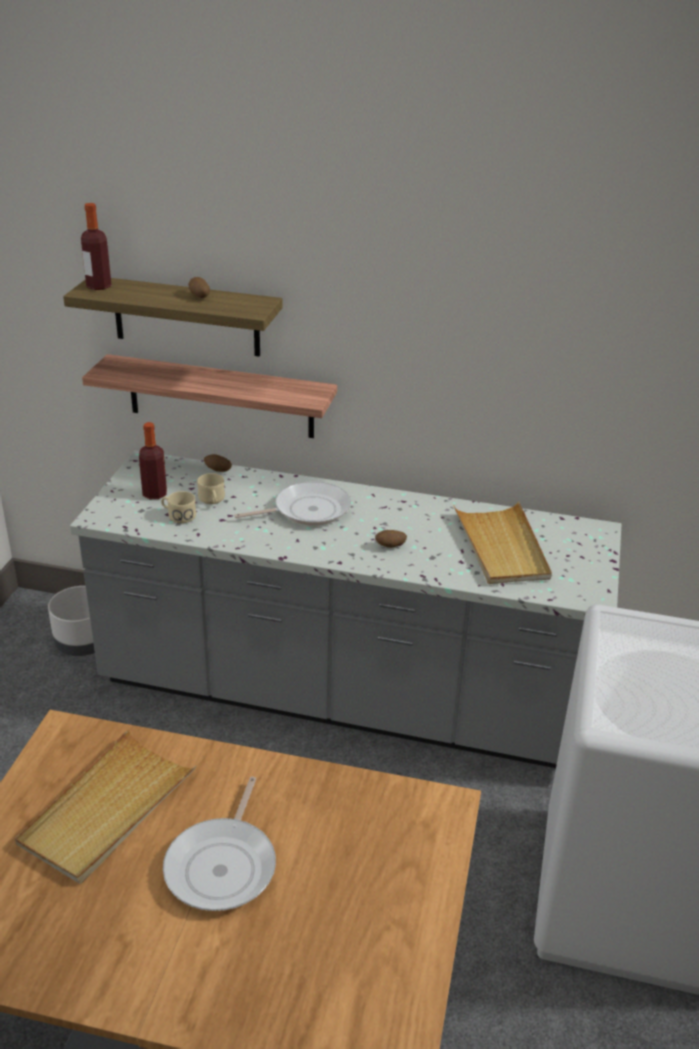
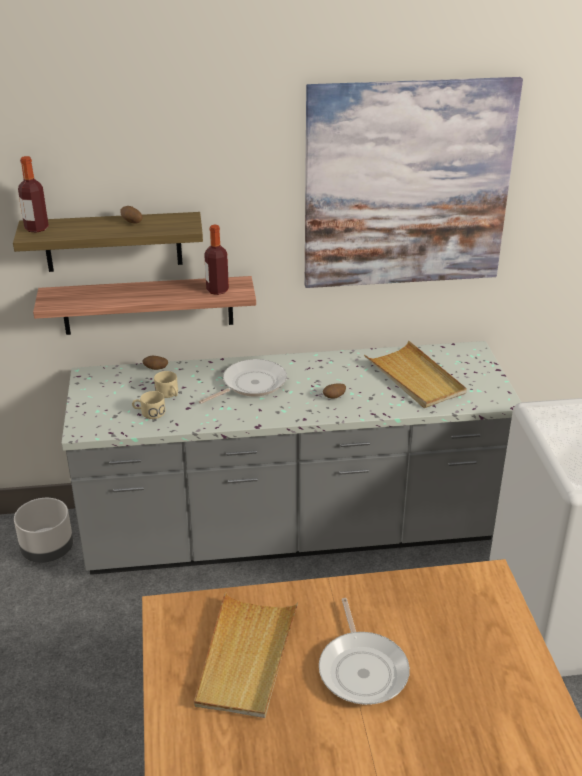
camera: 20 degrees left, 0 degrees up
(154, 494) = (116, 400): bottle -> bottle (217, 290)
(532, 307) = (407, 185): none -> picture

